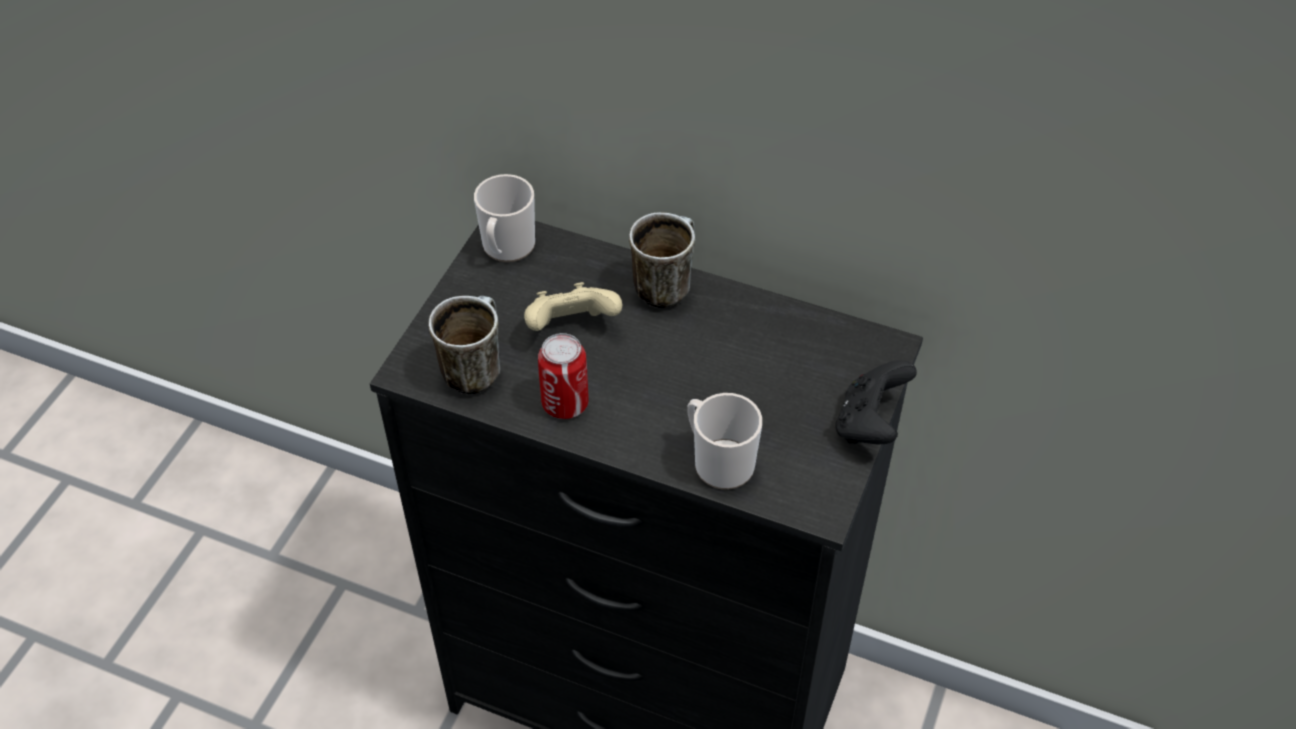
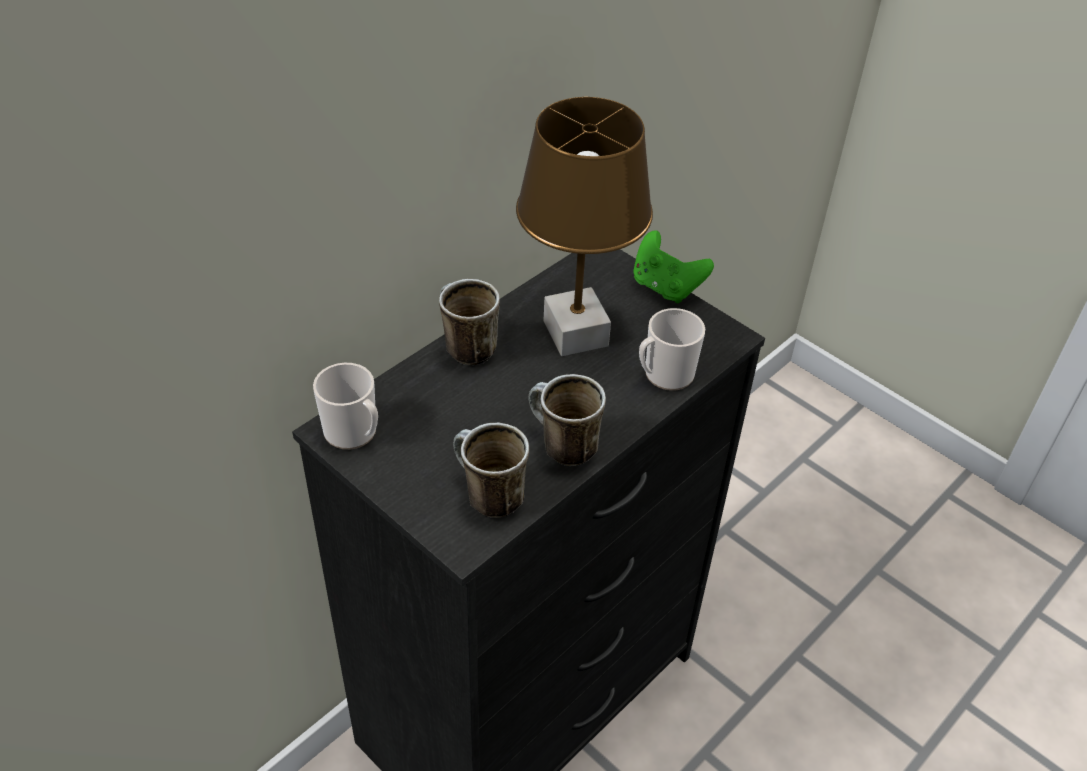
camera: 70 degrees left, 5 degrees down
(565, 403) = (560, 447): can -> mug
(571, 327) = (478, 418): beige game controller -> none
(740, 364) = (574, 333): none -> brown table lamp
(870, 424) = (666, 287): black game controller -> green game controller

